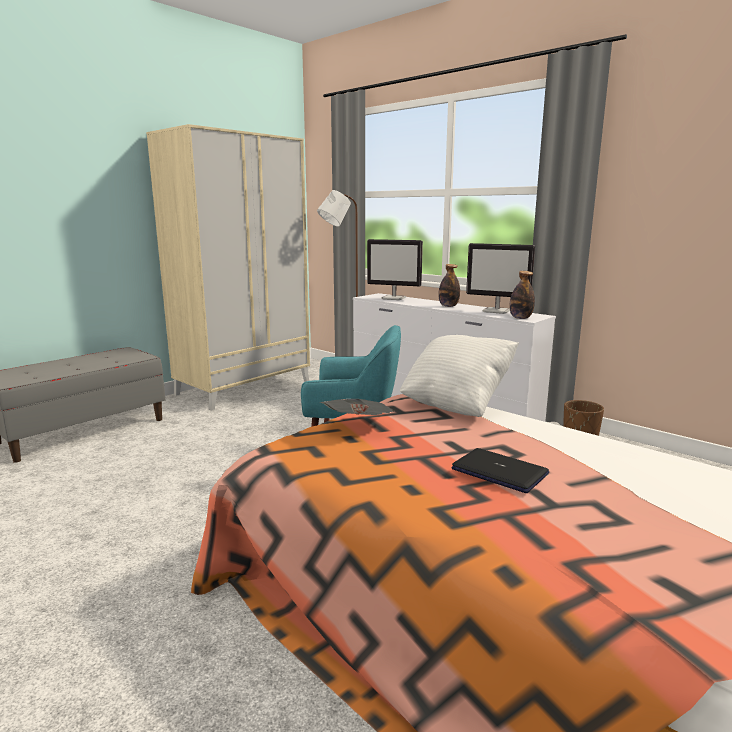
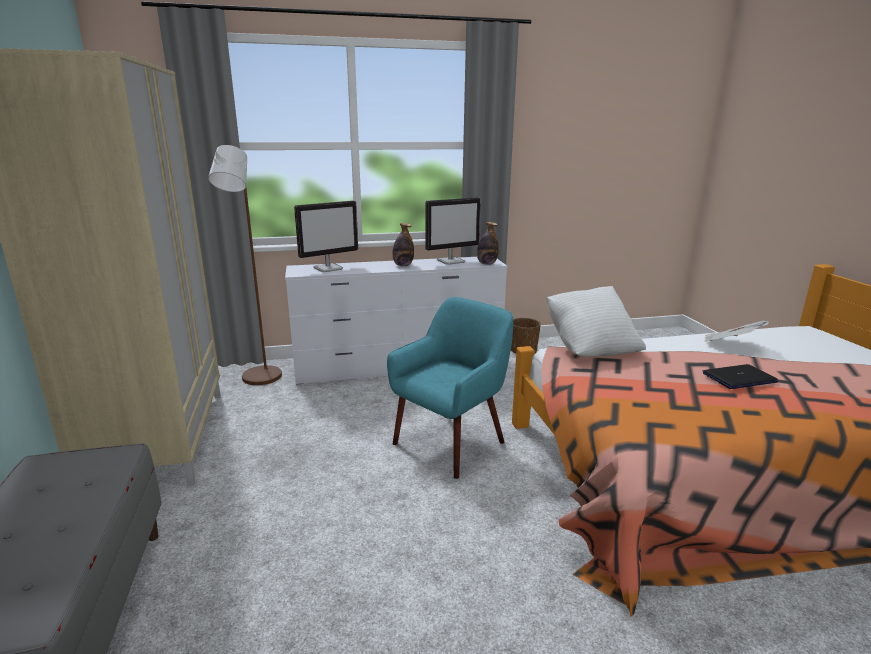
camera: 55 degrees left, 5 degrees up
(359, 426) = (615, 394): newspaper -> newspaper (730, 345)

